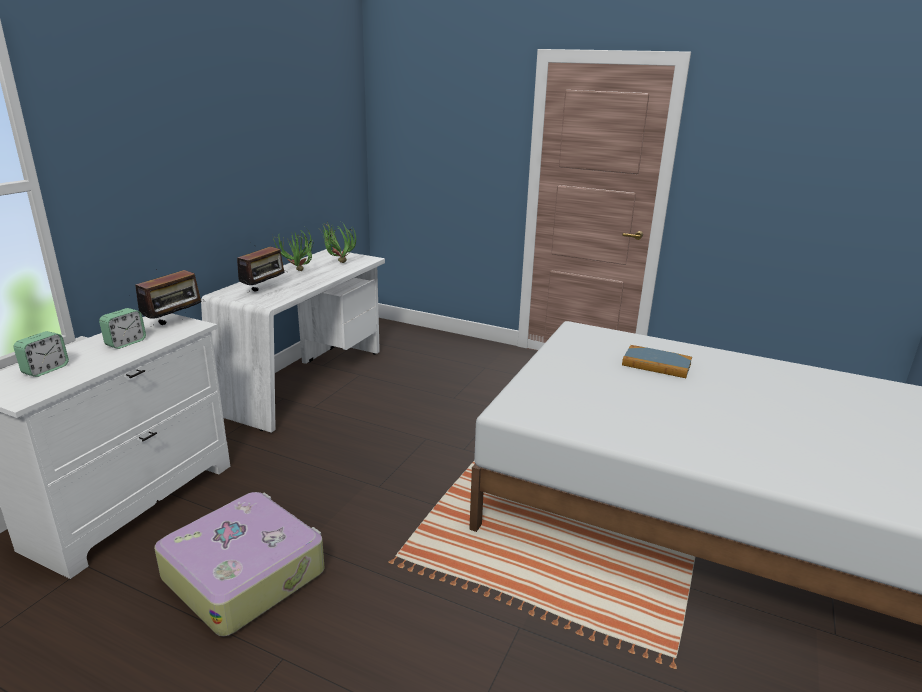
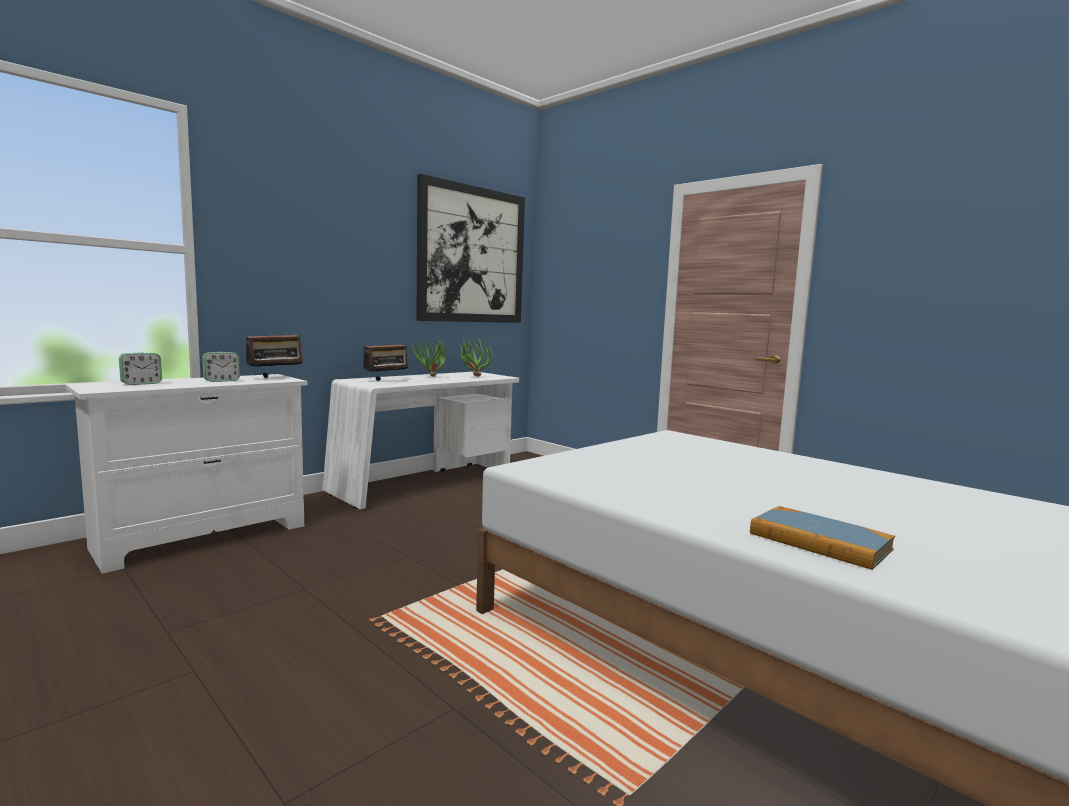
camera: 20 degrees right, 15 degrees down
(245, 573) = (234, 599): suitcase -> none
(312, 120) = (472, 255): none -> picture
(656, 364) = (736, 462): book -> book (819, 541)

